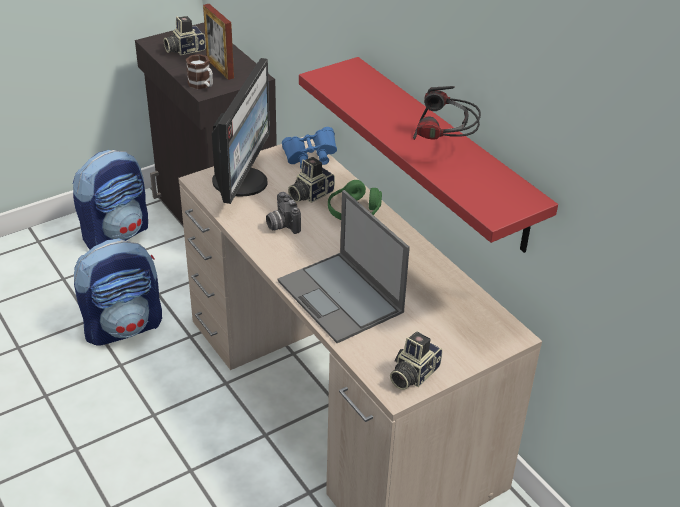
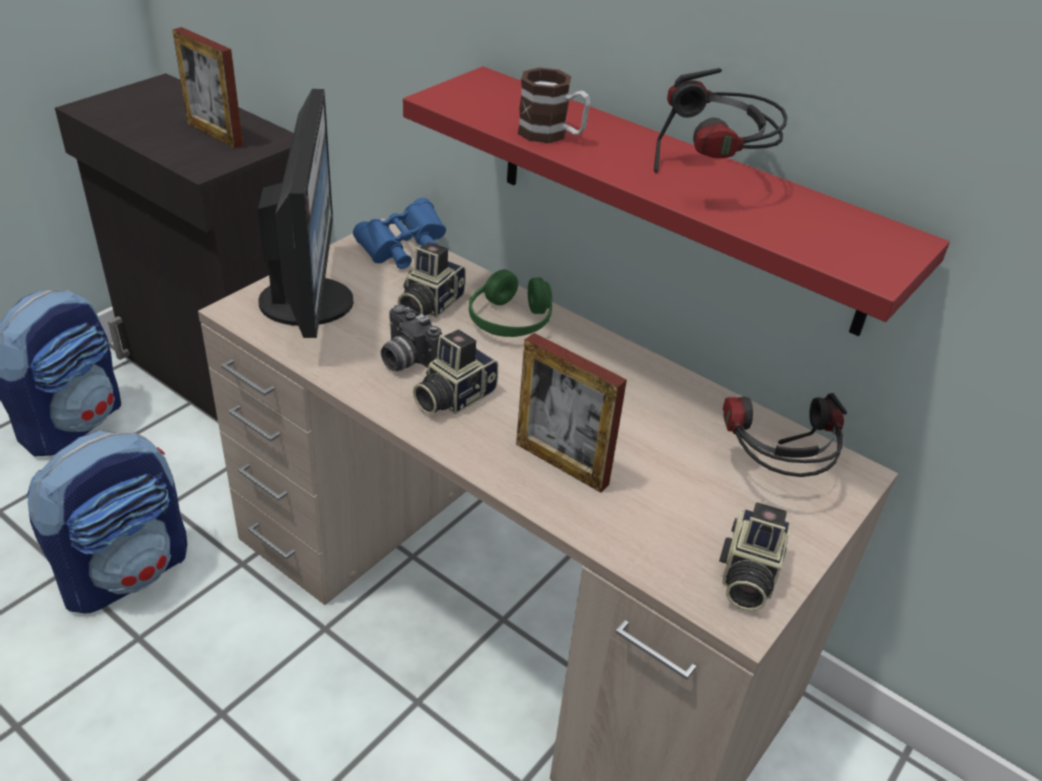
camera: 20 degrees left, 0 degrees up
(184, 49) = (145, 113): camera -> camera (452, 396)
(202, 85) = (195, 160): mug -> mug (552, 135)
(341, 297) = (561, 464): laptop -> picture frame
(461, 328) = (773, 477): none -> headphones

